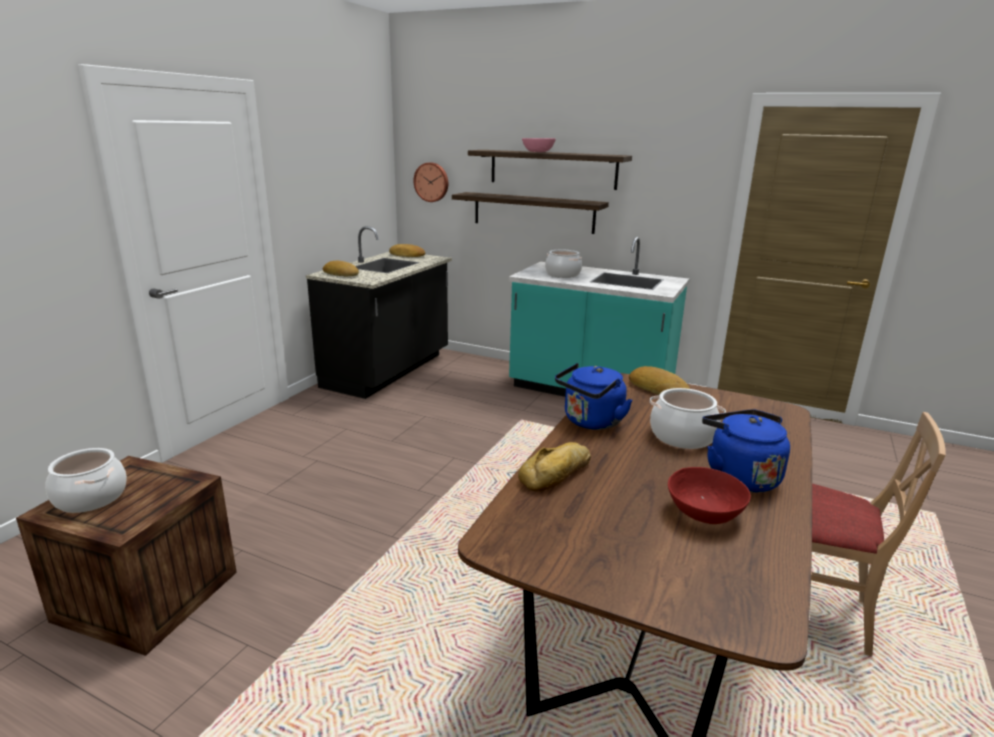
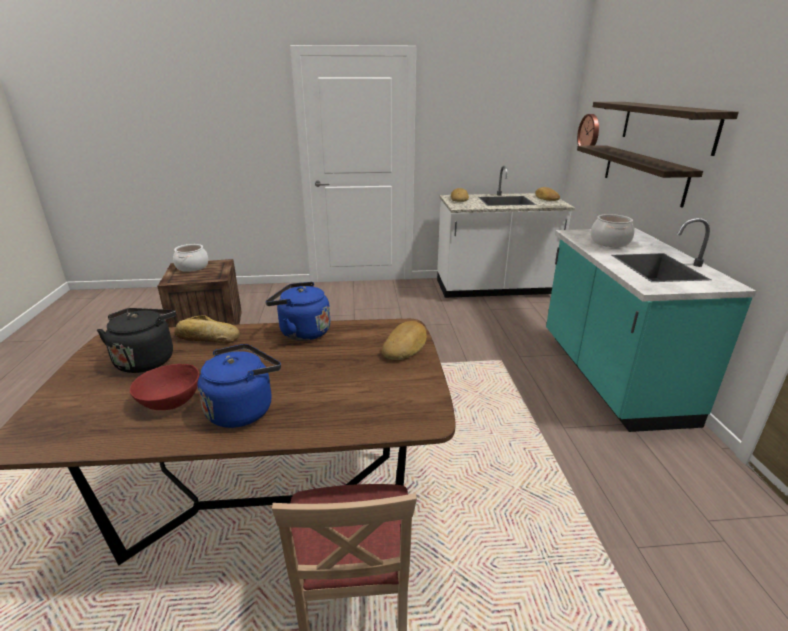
camera: 60 degrees right, 5 degrees up
(388, 371) = (494, 289): black counter -> white counter
(537, 152) = (647, 104): pink bowl -> none
(588, 520) = (146, 359): none -> black kettle
(683, 436) = (306, 372): cooking pot -> none

